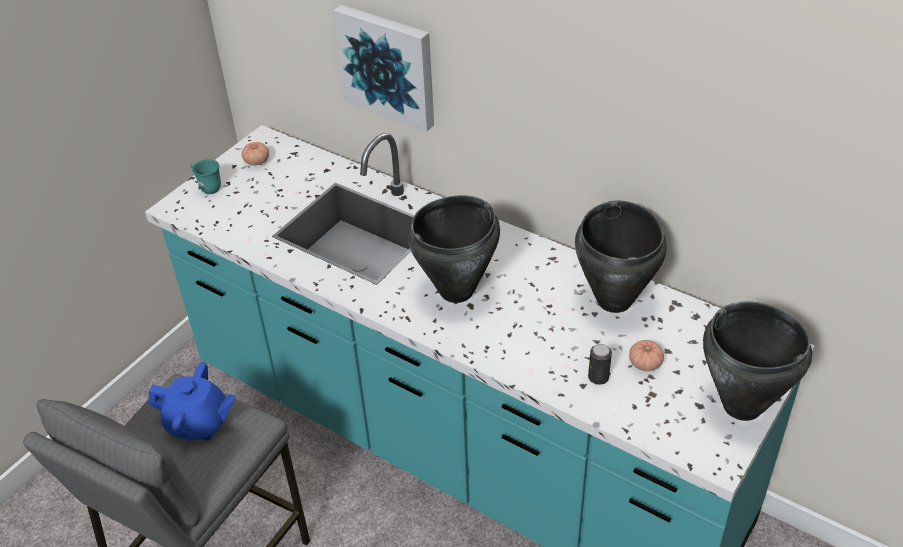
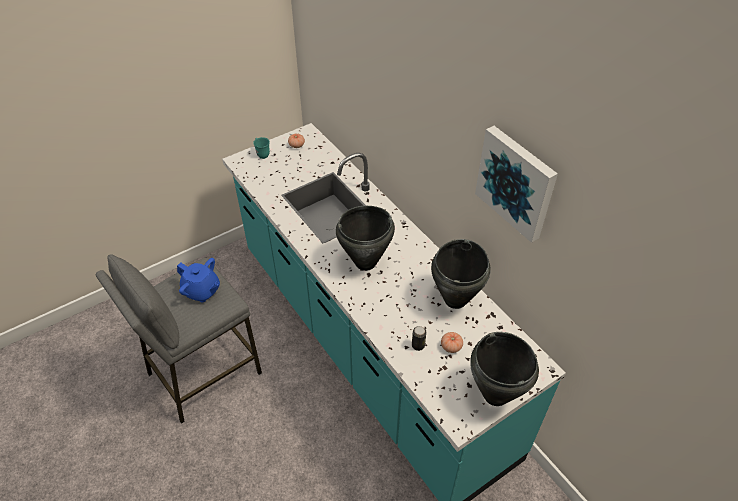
camera: 20 degrees right, 5 degrees up
(388, 65) = (372, 112): picture -> picture (516, 182)

